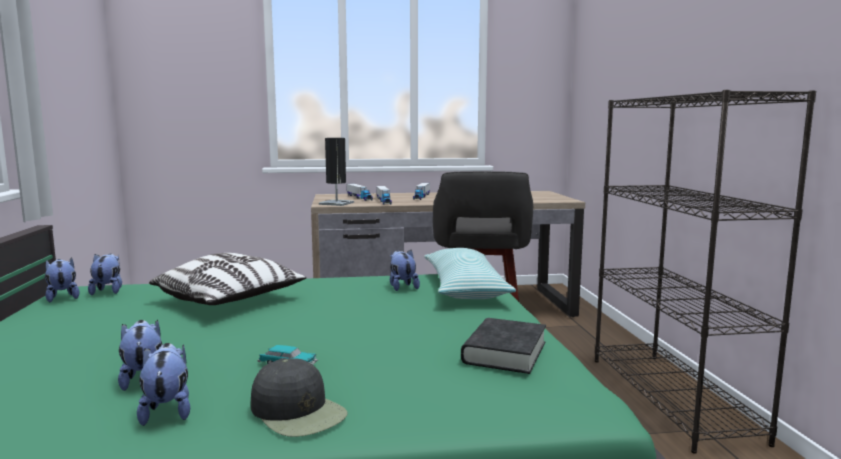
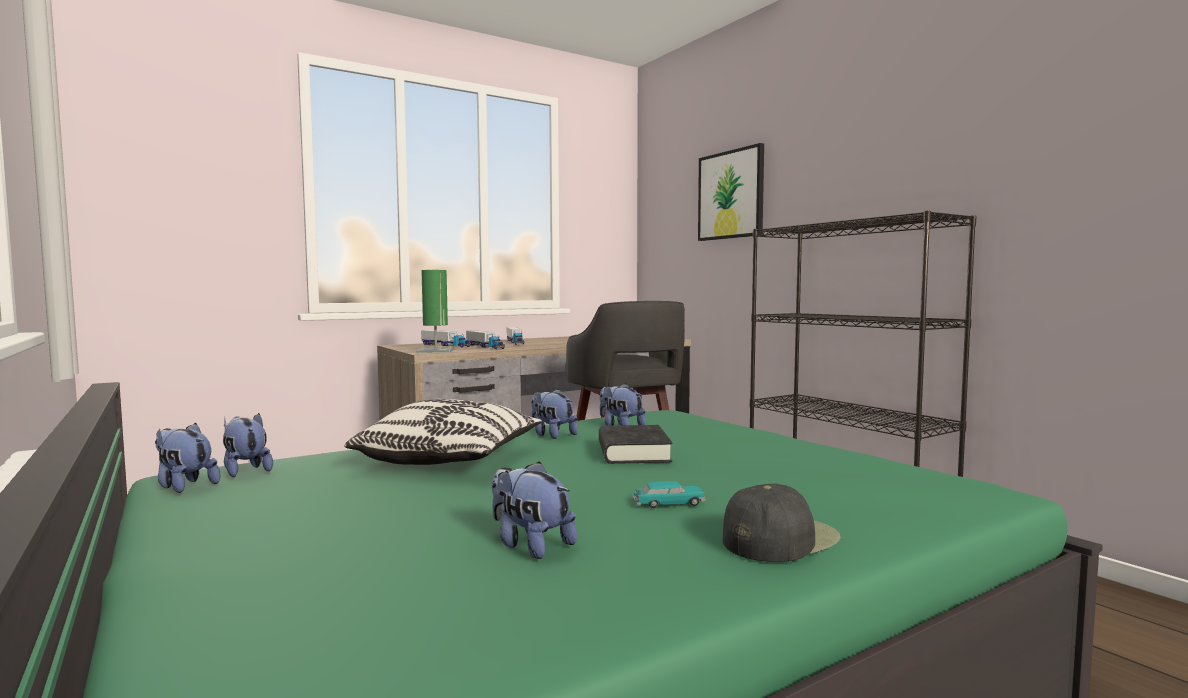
camera: 25 degrees left, 5 degrees down
(167, 410) = (636, 566): plush toy -> plush toy (552, 435)
(298, 412) = (779, 539): black cap -> black cap turned 60 degrees counterclockwise
(336, 203) = (436, 351): black table lamp -> green table lamp
(464, 288) = (684, 421): pillow -> none
(504, 353) = (847, 462): black book -> black book (633, 452)
(633, 58) = (731, 195): none -> picture

